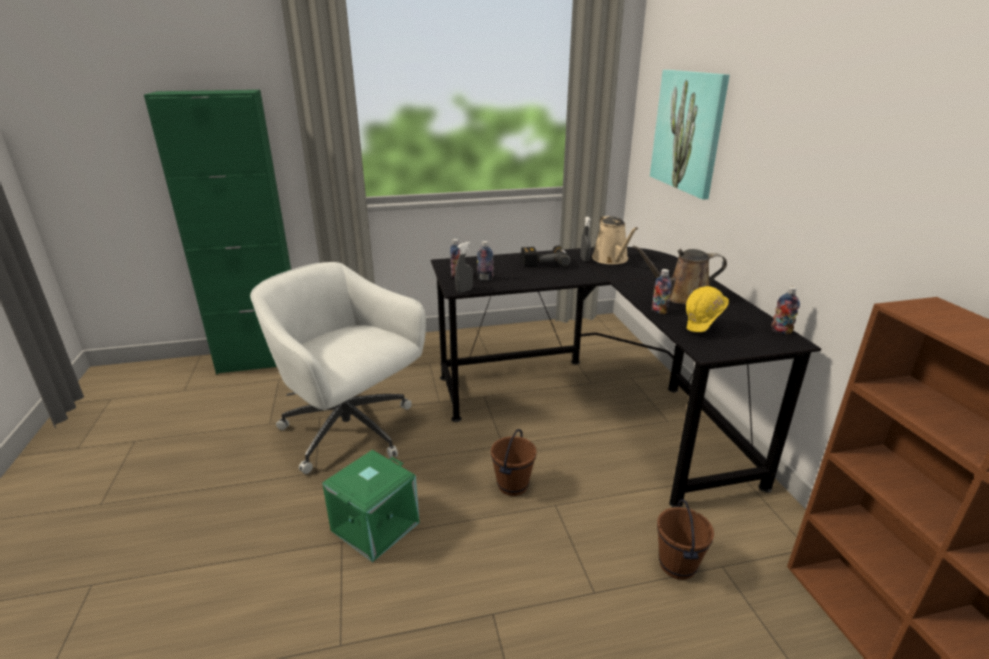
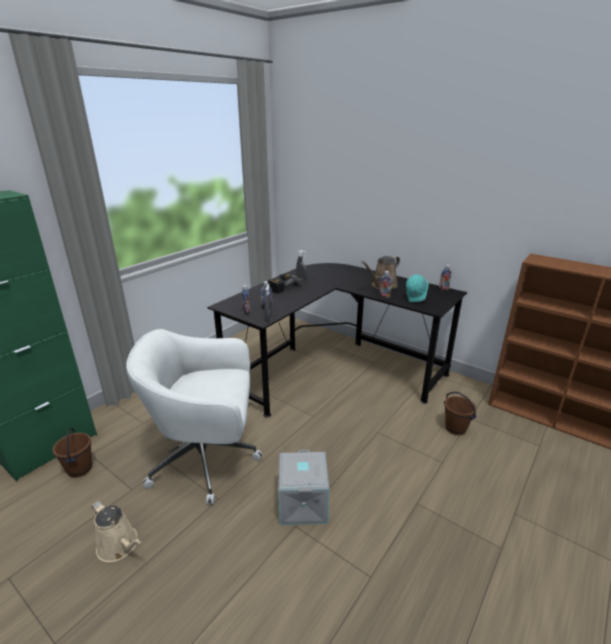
camera: 40 degrees left, 0 degrees up
(374, 525) = (302, 503): green storage box -> grey storage box
(512, 485) = (345, 435): brown bucket -> brown bucket (79, 469)
(611, 259) = (315, 274): beige watering can -> beige watering can (120, 546)
(687, 131) = (332, 186): picture -> none
(703, 329) = (416, 299): yellow hard hat -> turquoise hard hat

